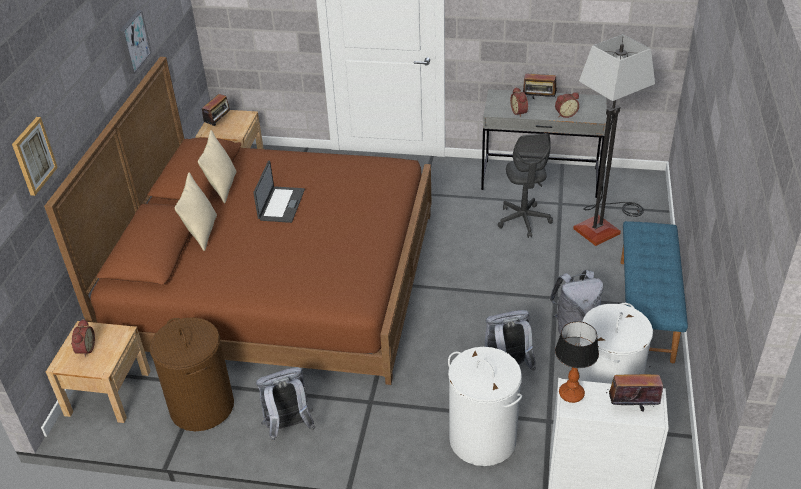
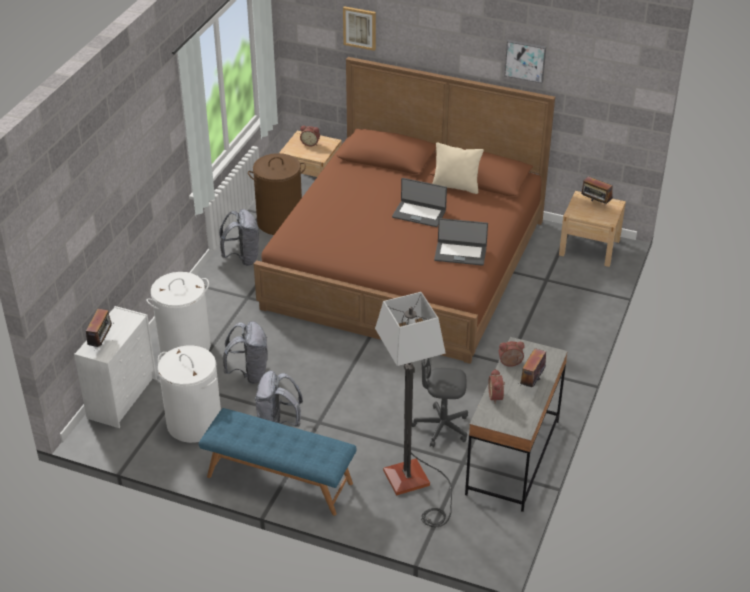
camera: 100 degrees right, 0 degrees up
(202, 232) = (396, 175): beige pillow -> none
(347, 170) = (460, 253): none -> laptop
(571, 394) = (128, 316): table lamp -> none

